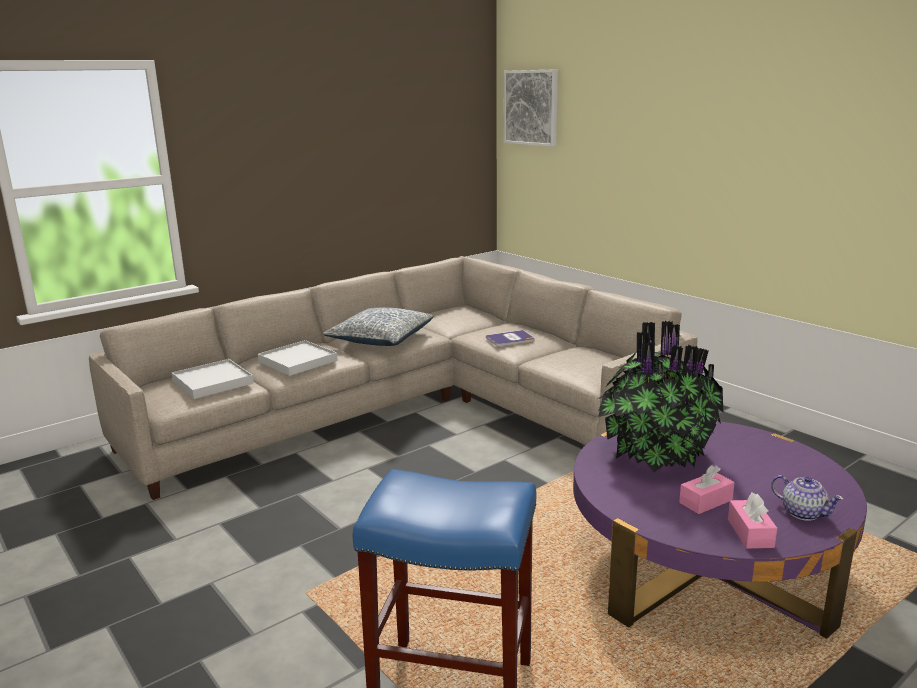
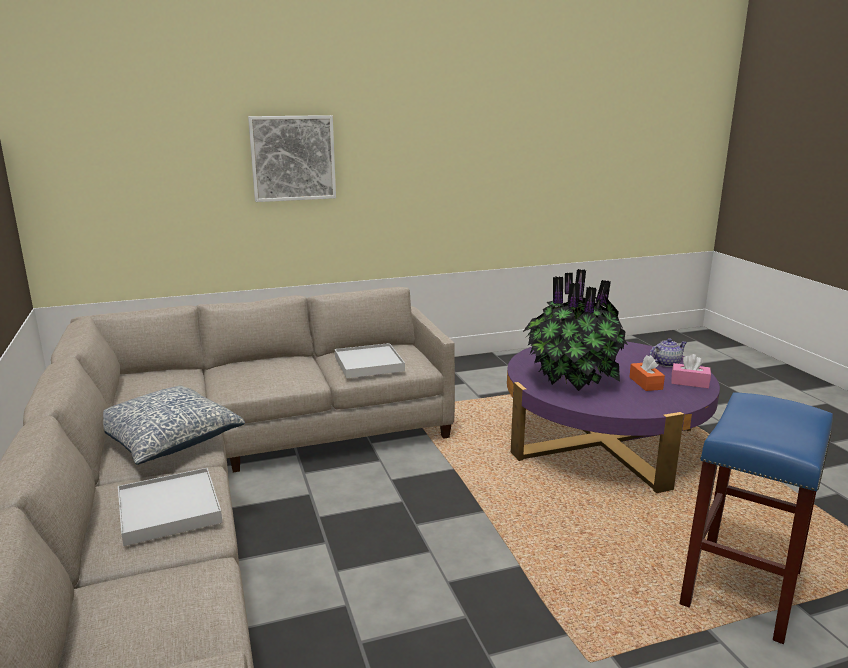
camera: 70 degrees left, 0 degrees up
(212, 382) = (162, 601): white tray -> white tray (369, 364)
(510, 339) = (276, 374): book -> none
(531, 107) = (74, 114): picture -> picture (293, 158)
(705, 501) = (645, 383): pink tissue box -> orange tissue box

